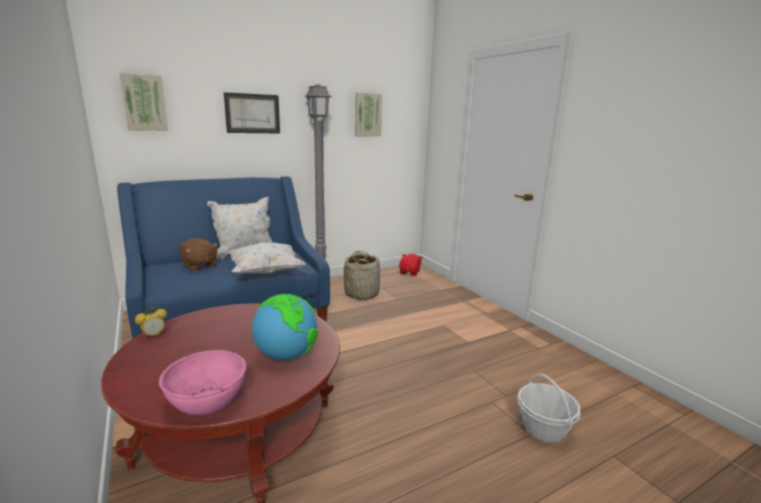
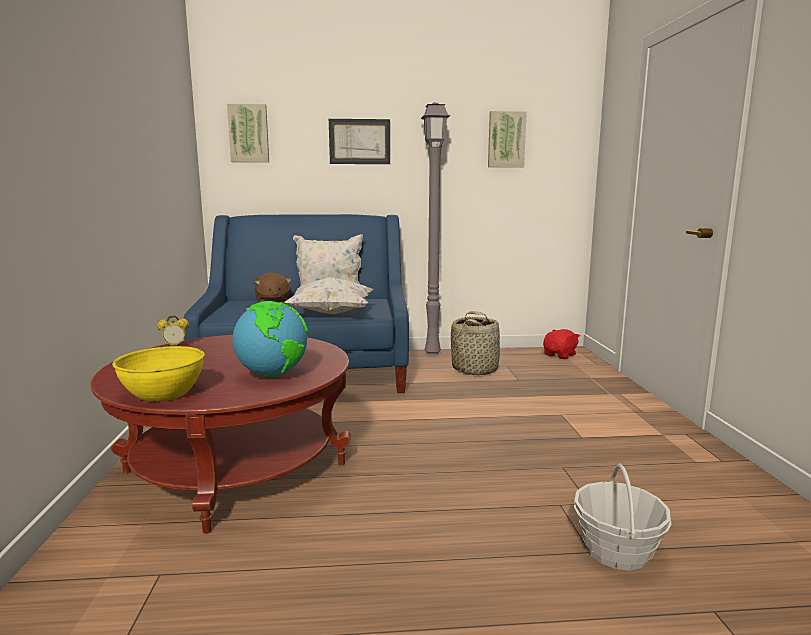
camera: 25 degrees right, 5 degrees down
(207, 402) = (163, 394): pink bowl -> yellow bowl

